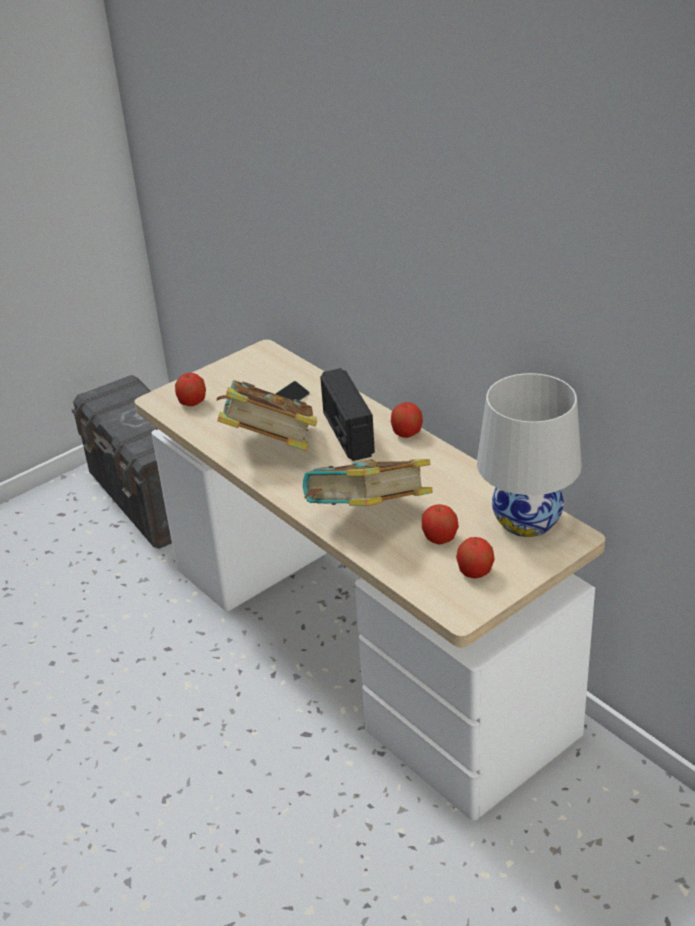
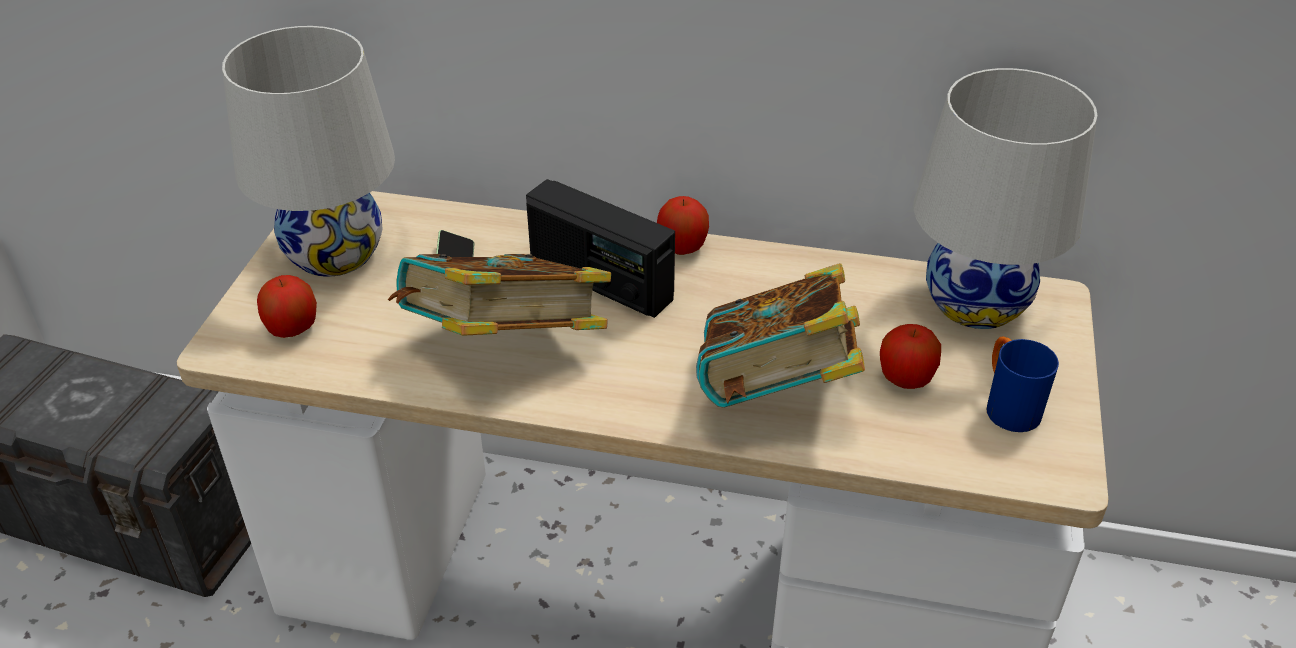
camera: 40 degrees left, 5 degrees up
(243, 376) = (334, 253): none -> white table lamp
(475, 572) = (1007, 406): apple -> blue mug

